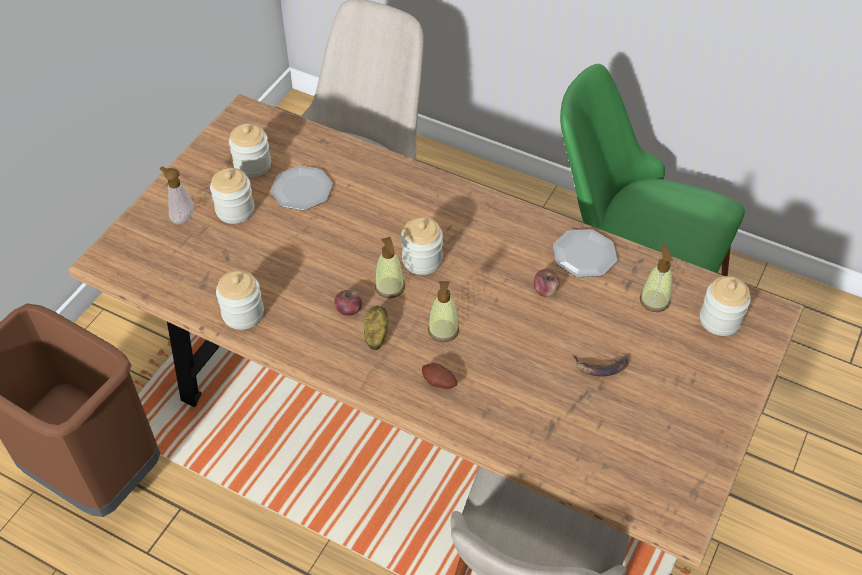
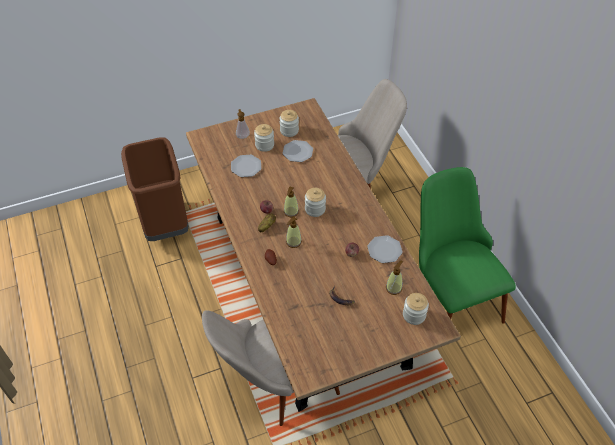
camera: 40 degrees right, 0 degrees up
(241, 262) = (246, 167): none -> plate
(243, 313) = (227, 187): jar -> none

